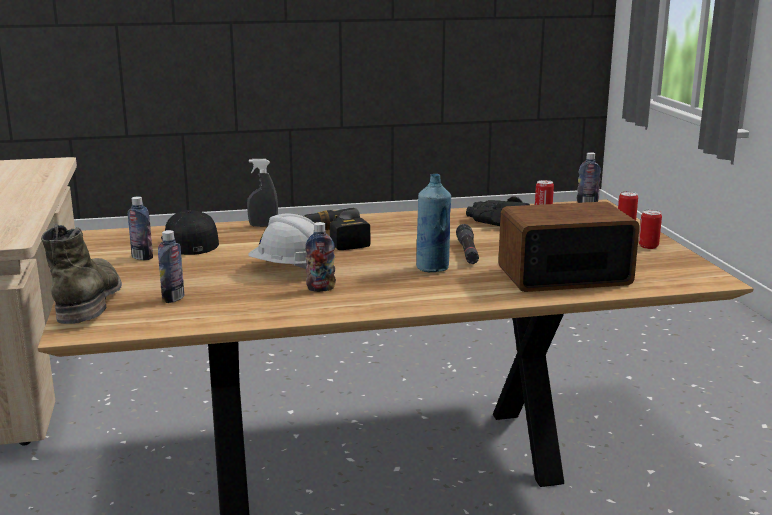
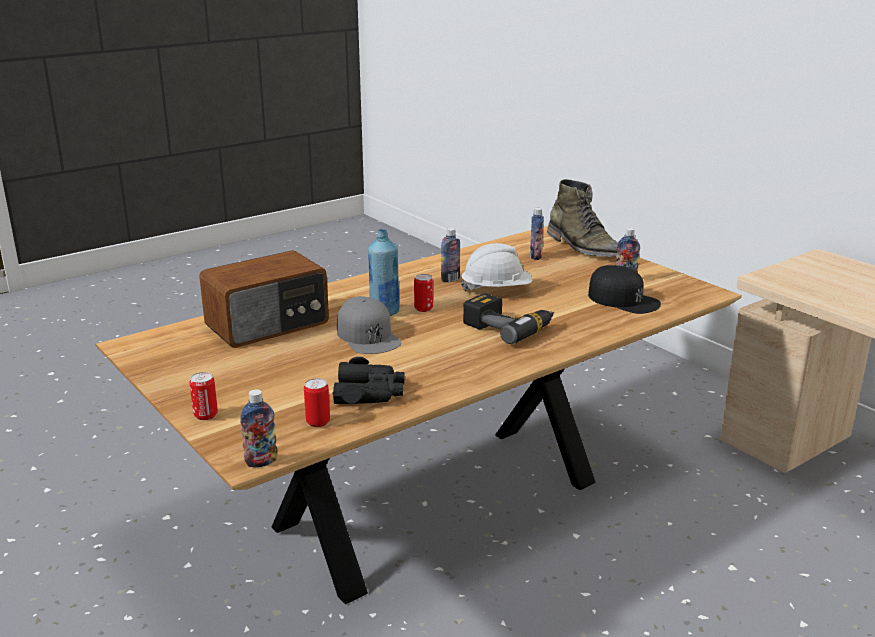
camera: 155 degrees right, 5 degrees up
(263, 225) = (600, 331): grey spray bottle -> none
(467, 252) = (368, 336): black flashlight -> grey cap
(648, 246) = (183, 381): can -> can (423, 309)

